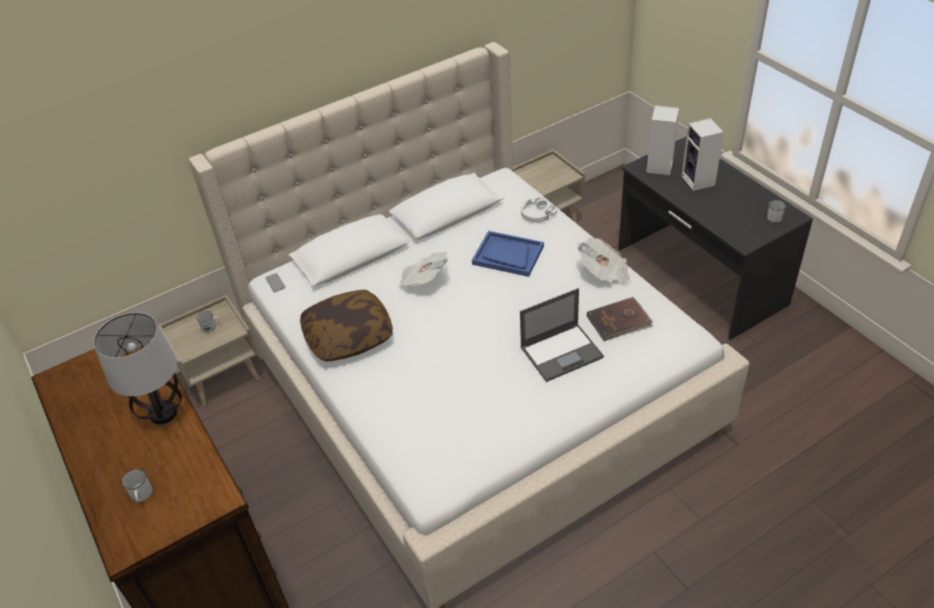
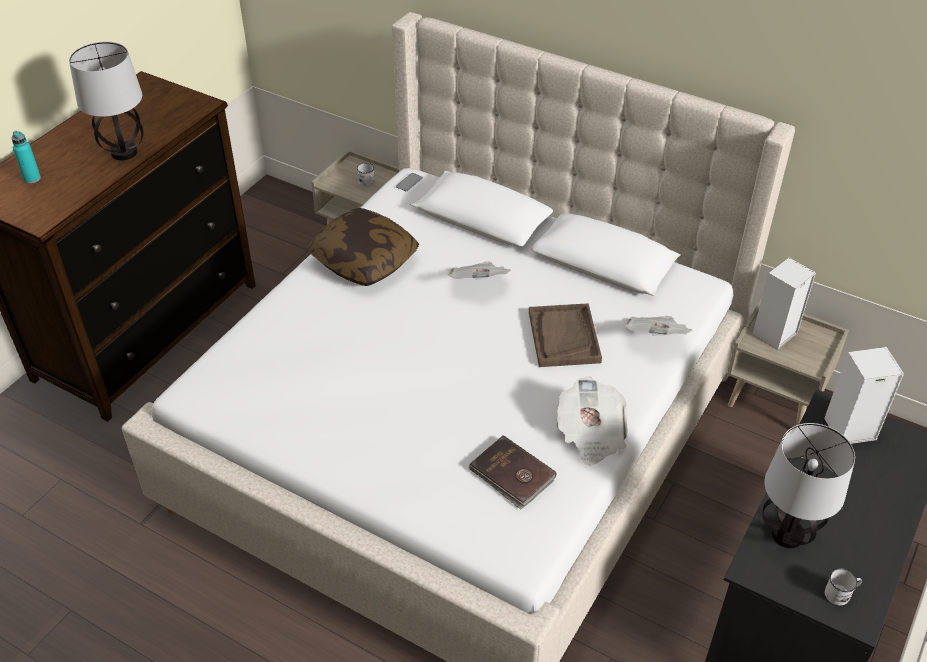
camera: 60 degrees right, 0 degrees up
(141, 496) = (32, 178): white mug -> turquoise bottle
(507, 255) = (563, 337): blue tray -> brown tray
(537, 214) = (655, 338): white headphones -> newspaper
(562, 352) = (431, 436): laptop -> none
(699, 181) = (852, 482): speaker -> speaker (774, 335)
(725, 219) = (788, 535): none -> table lamp

